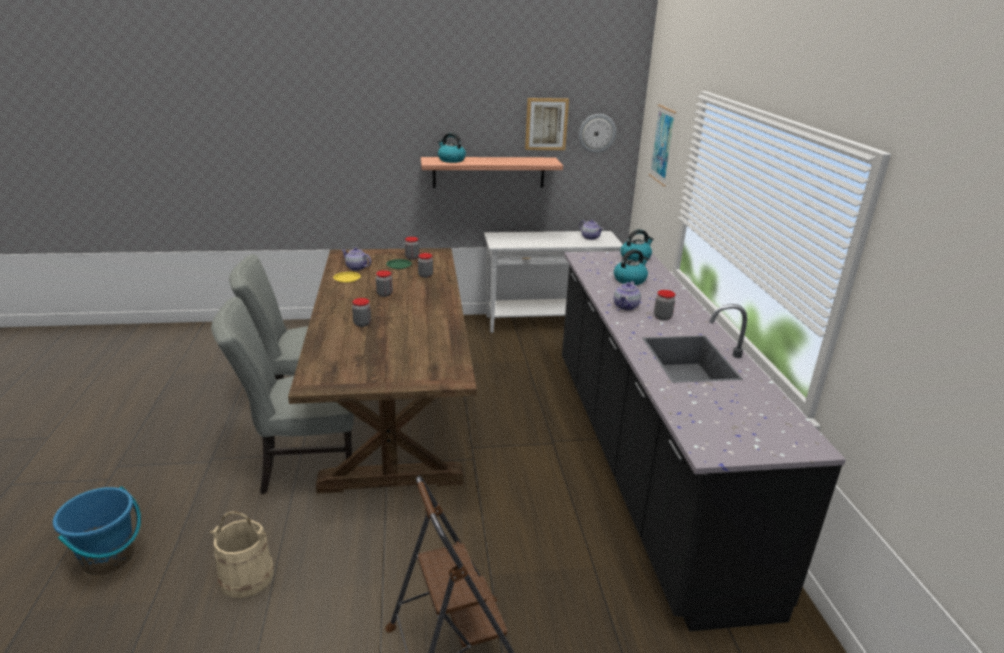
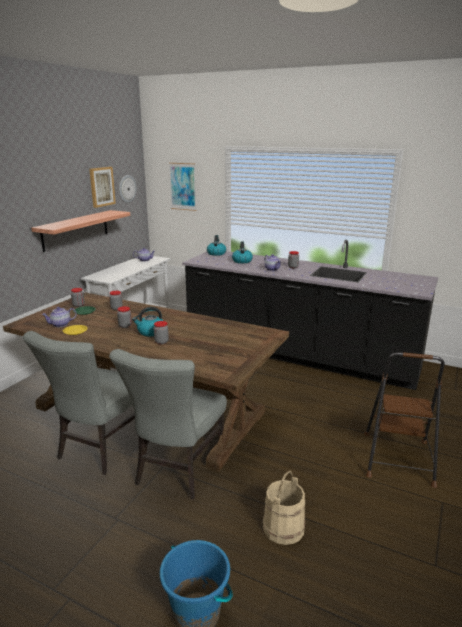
camera: 55 degrees left, 5 degrees down
(451, 160) = (60, 224): kettle -> kettle (150, 332)

